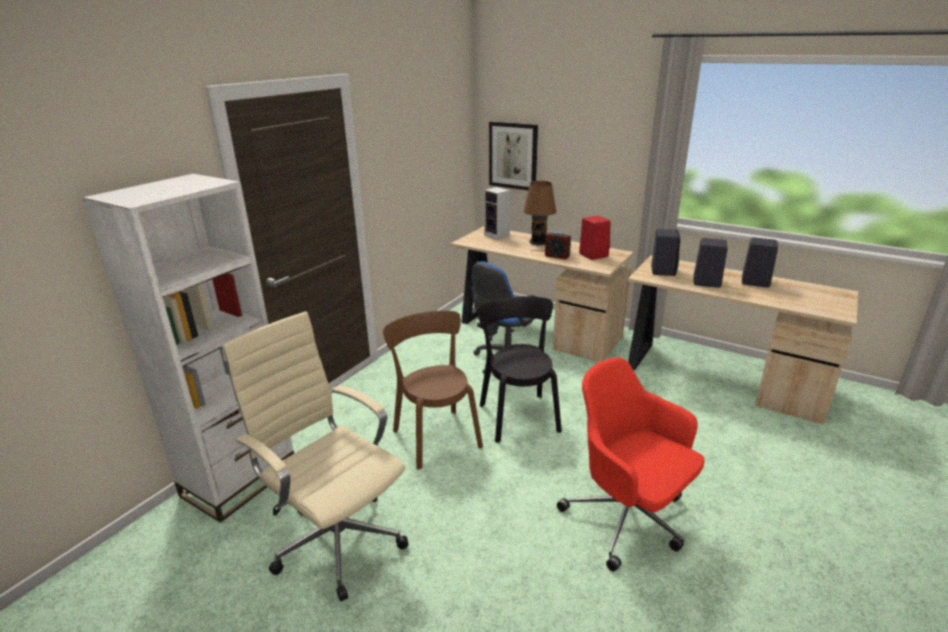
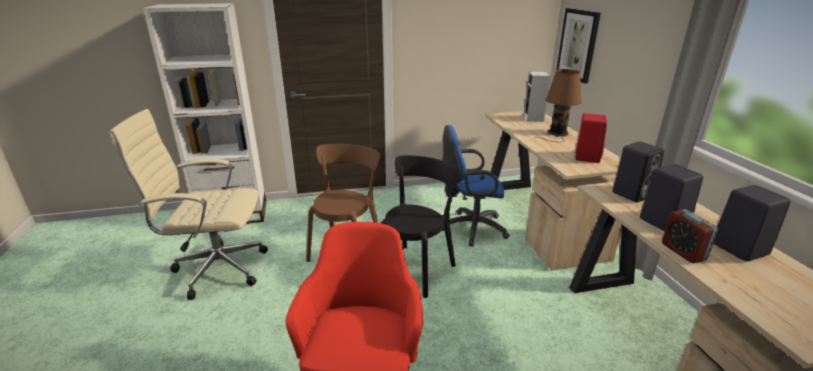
camera: 45 degrees right, 0 degrees up
(336, 539) = (216, 269): beige office chair -> beige office chair turned 90 degrees counterclockwise
(557, 256) = (549, 147): alarm clock -> alarm clock (683, 252)

